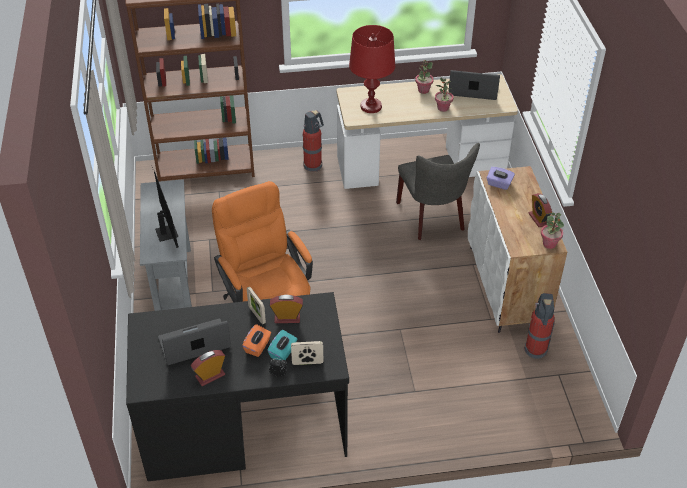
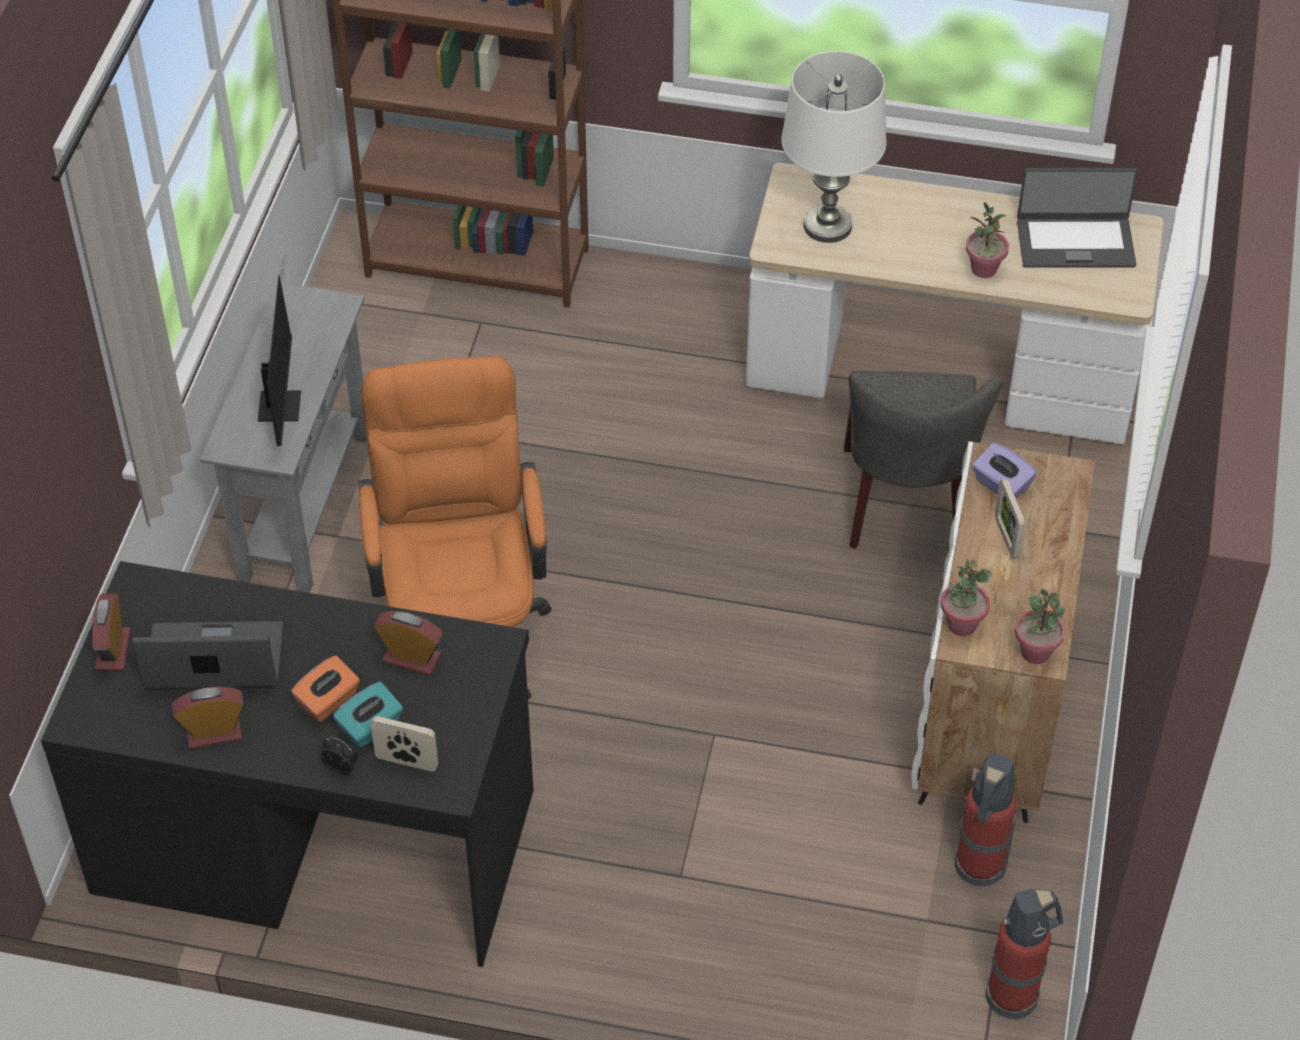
camera: 20 degrees right, 5 degrees up
(257, 315) = (357, 635): picture frame -> picture frame (1006, 537)
(313, 165) = (706, 313): fire extinguisher -> fire extinguisher (1014, 995)
(371, 106) = (828, 225): red table lamp -> white table lamp
(423, 90) = (963, 214): potted plant -> potted plant (961, 624)
(473, 90) = (1075, 242): laptop -> laptop turned 150 degrees clockwise
(538, 219) = (1044, 589): alarm clock -> alarm clock (113, 650)

